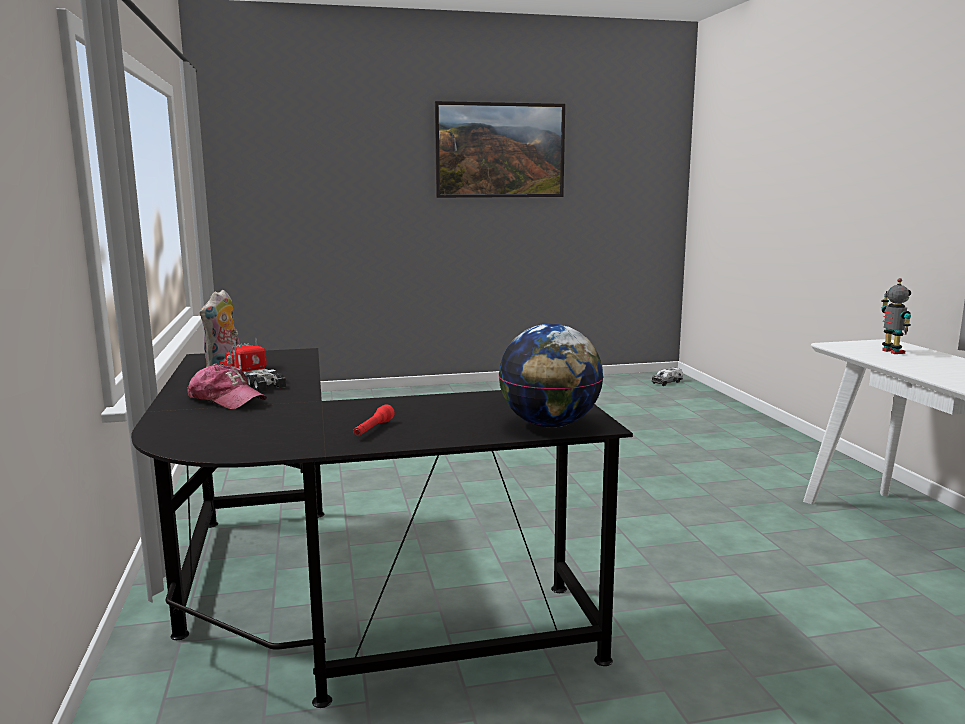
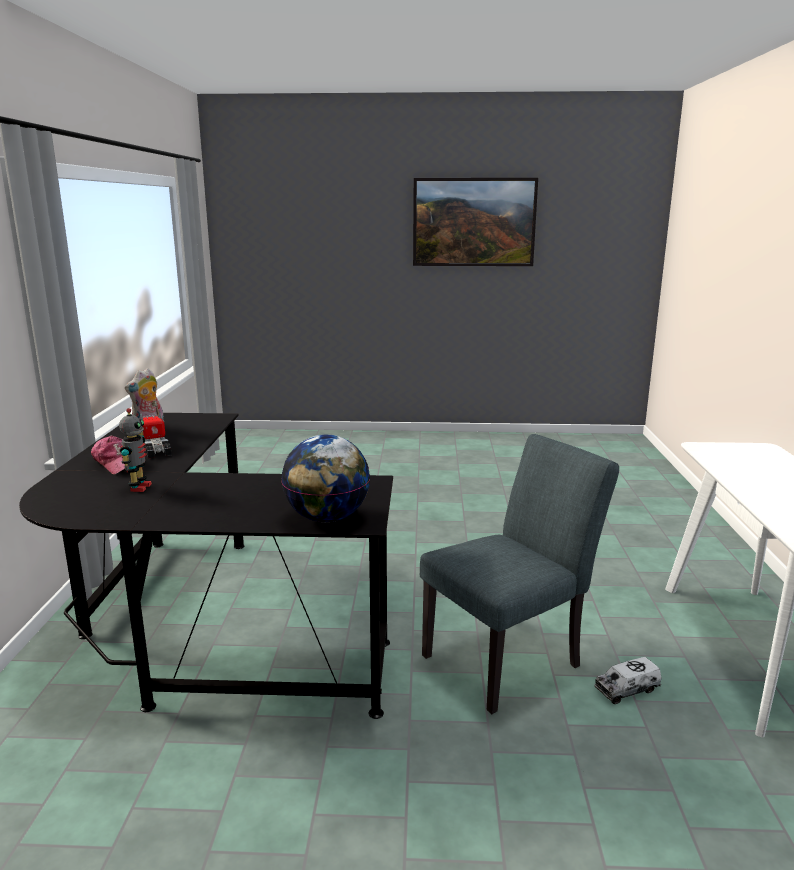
camera: 15 degrees right, 5 degrees up
(373, 429) = (189, 507): red flashlight -> none
(667, 382) = (622, 446): toy truck -> toy truck (627, 689)
(703, 583) = (510, 657): none -> grey chair
(891, 352) = (752, 461): toy robot -> toy robot (139, 487)

